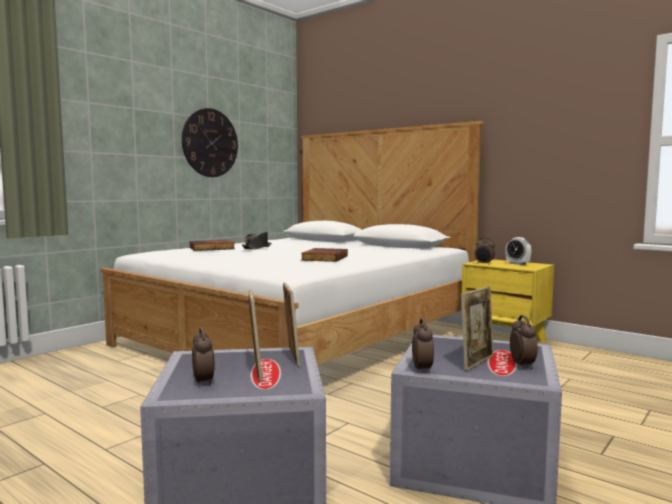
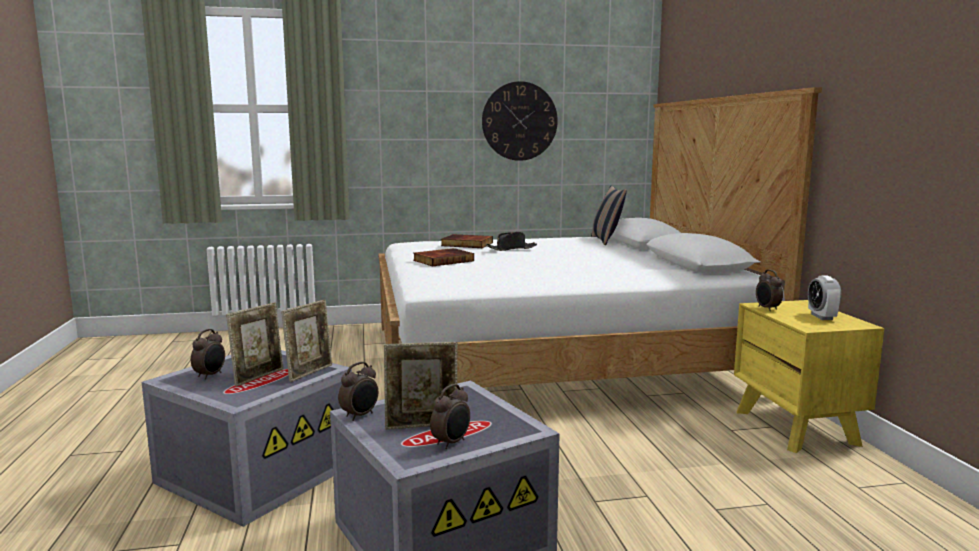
camera: 40 degrees right, 5 degrees up
(296, 240) = (606, 240): none -> pillow
(323, 258) = (528, 272): book -> book (443, 260)

